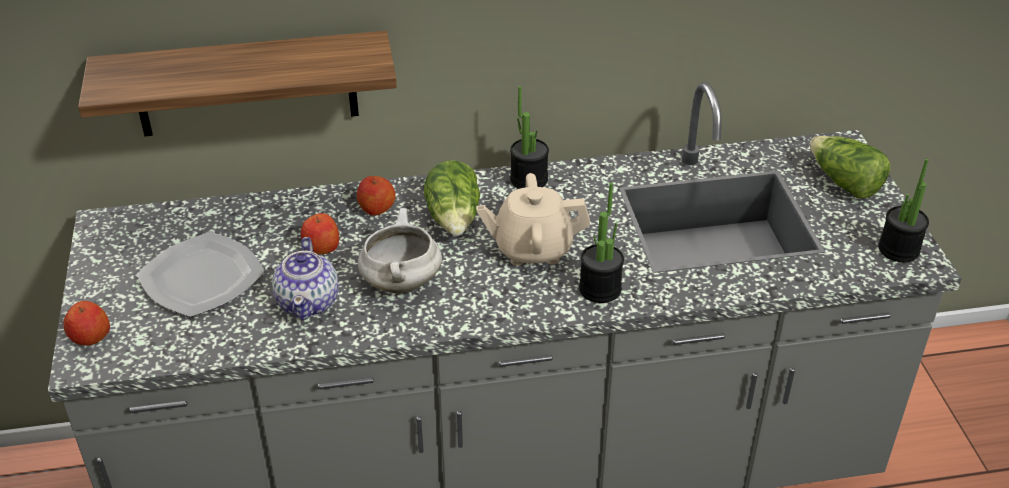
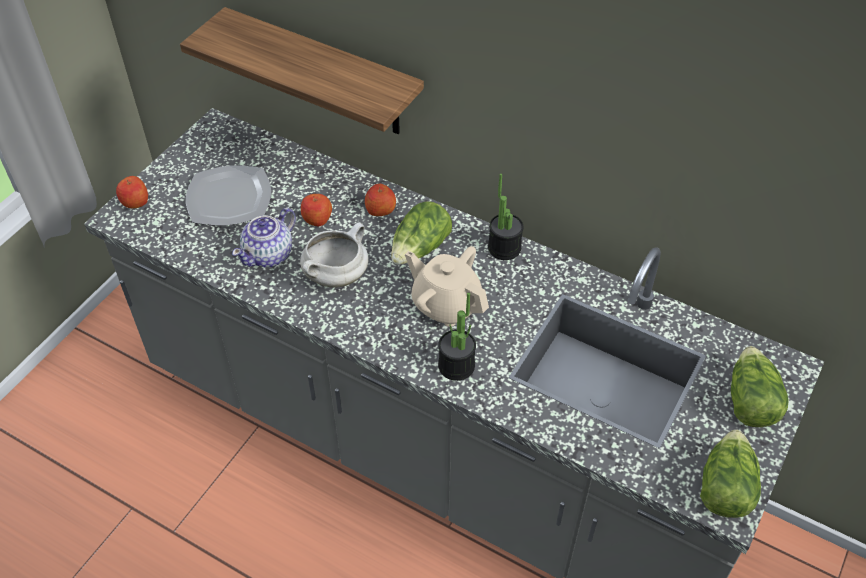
camera: 40 degrees right, 10 degrees up
(898, 249) = (724, 487): potted plant -> lettuce

